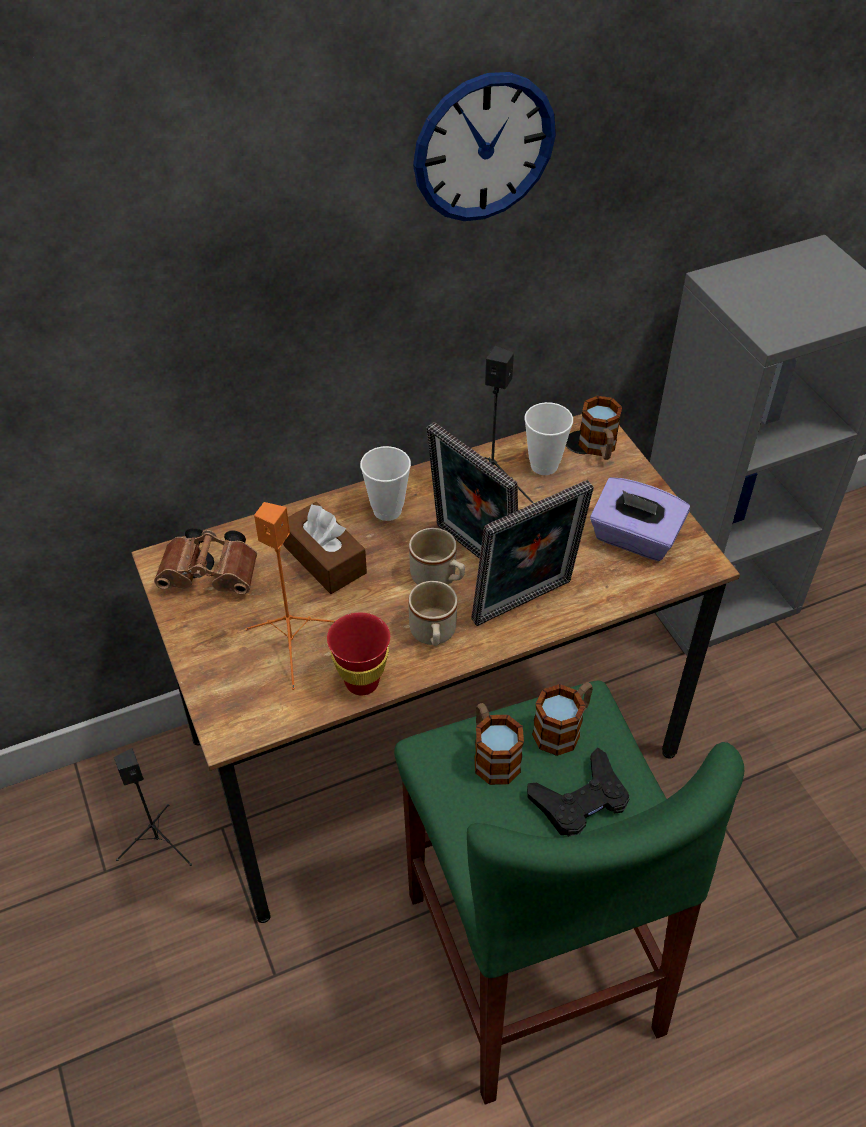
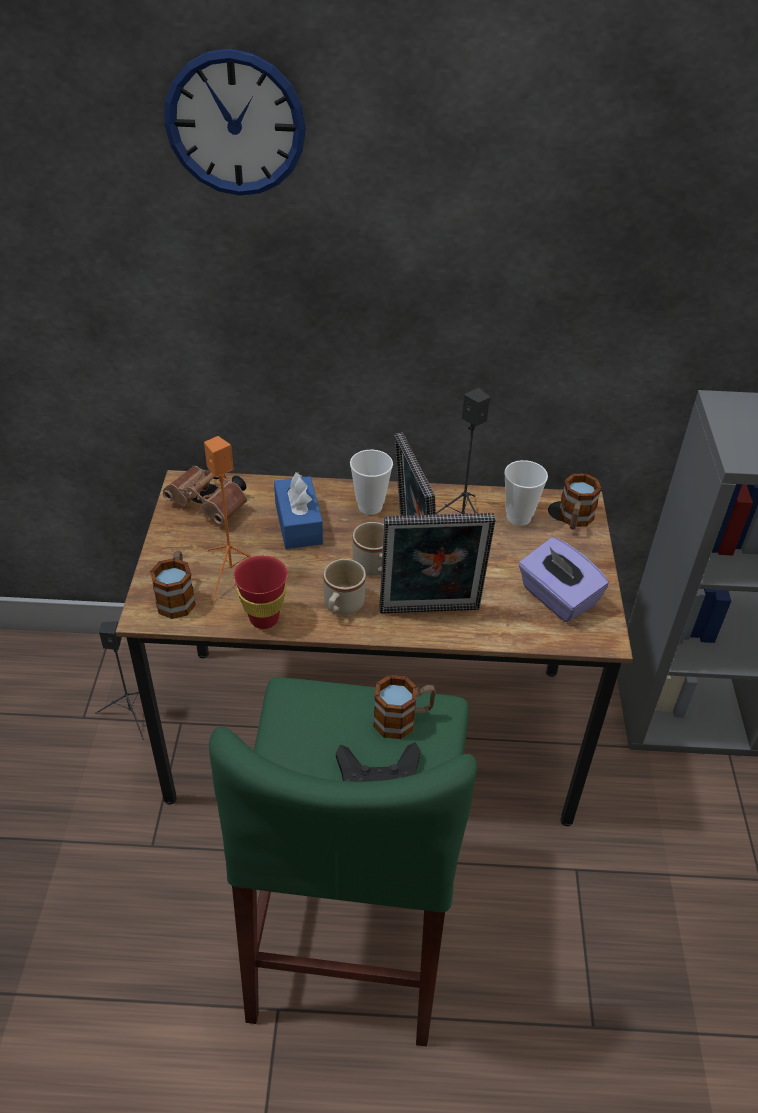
camera: 25 degrees right, 5 degrees down
(324, 559) = (298, 523): brown tissue box -> blue tissue box
(484, 148) = (508, 215): wall clock -> wall clock (235, 124)
(492, 755) = (332, 715): mug -> mug (177, 597)

